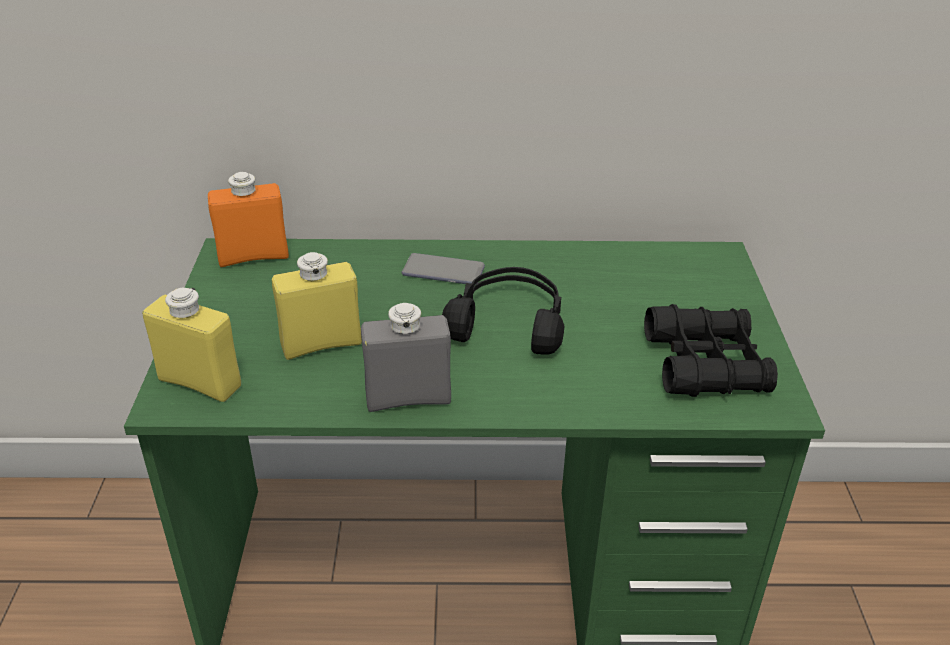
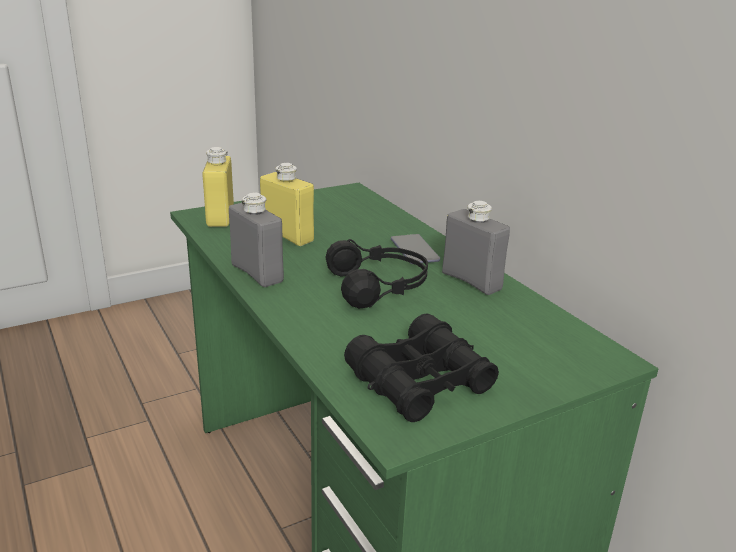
camera: 60 degrees right, 10 degrees down
(253, 257) = (355, 197): orange bottle -> none
(540, 265) = (471, 281): none -> grey bottle

